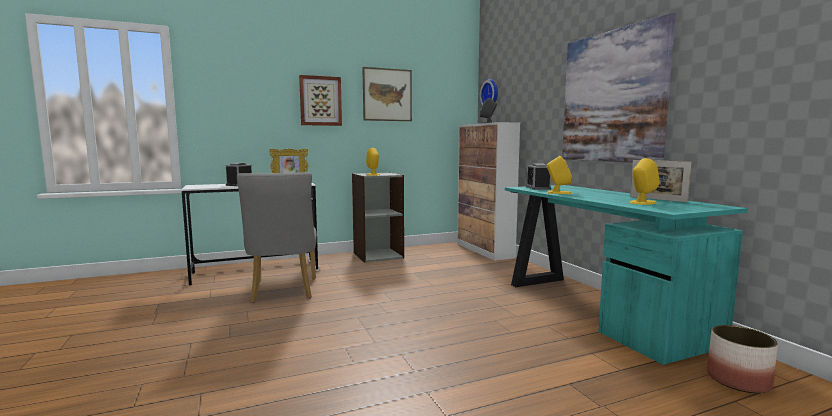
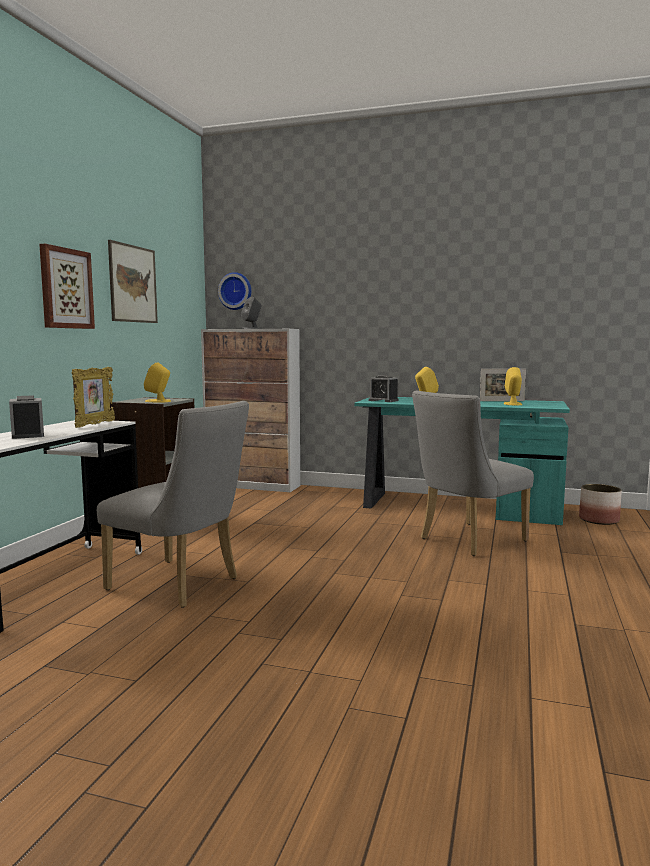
camera: 50 degrees left, 0 degrees up
(510, 336) = (467, 541): none -> grey chair
(612, 97) = (428, 310): picture -> none

